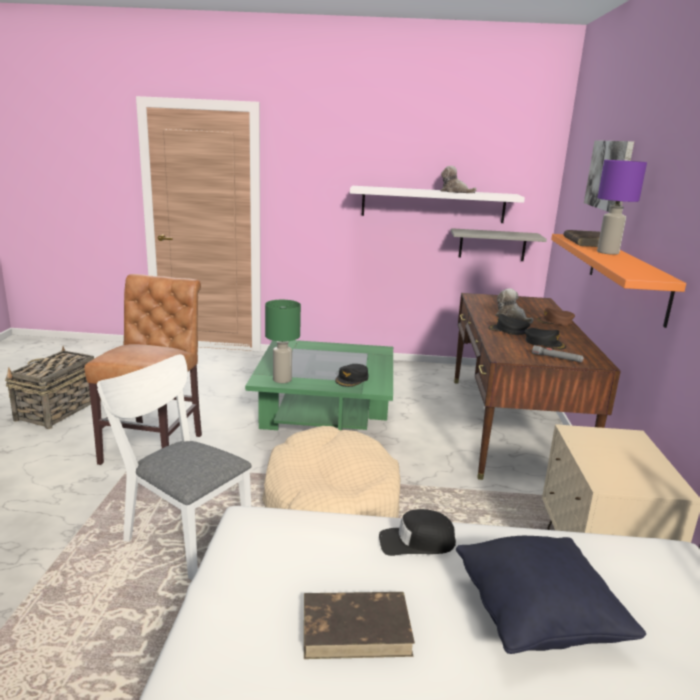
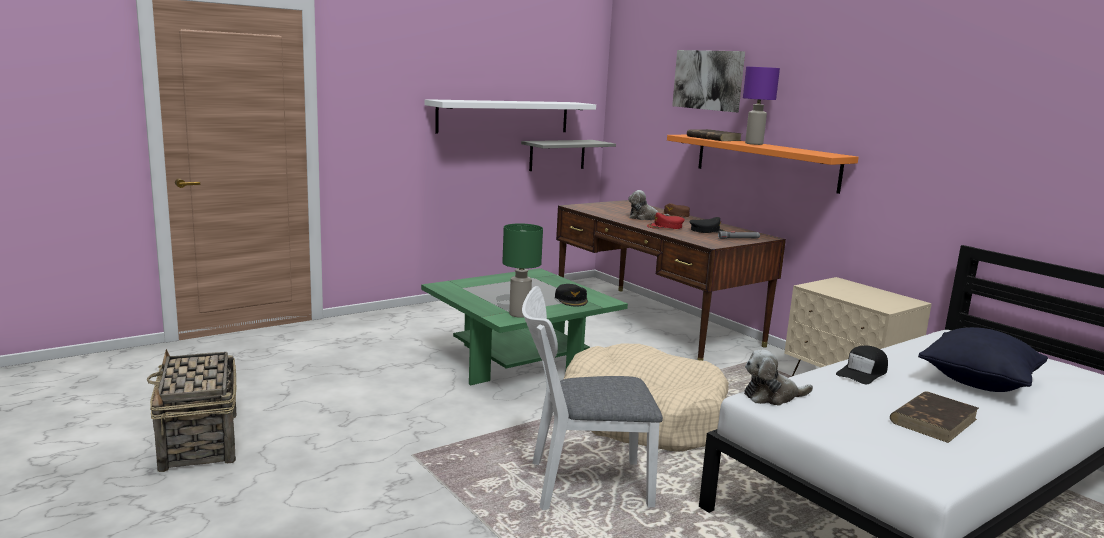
camera: 40 degrees left, 5 degrees down
(155, 447) = (402, 433): brown chair -> none
(455, 192) = (533, 102): plush toy -> plush toy (772, 396)
(508, 330) = (665, 227): black cap -> red cap

